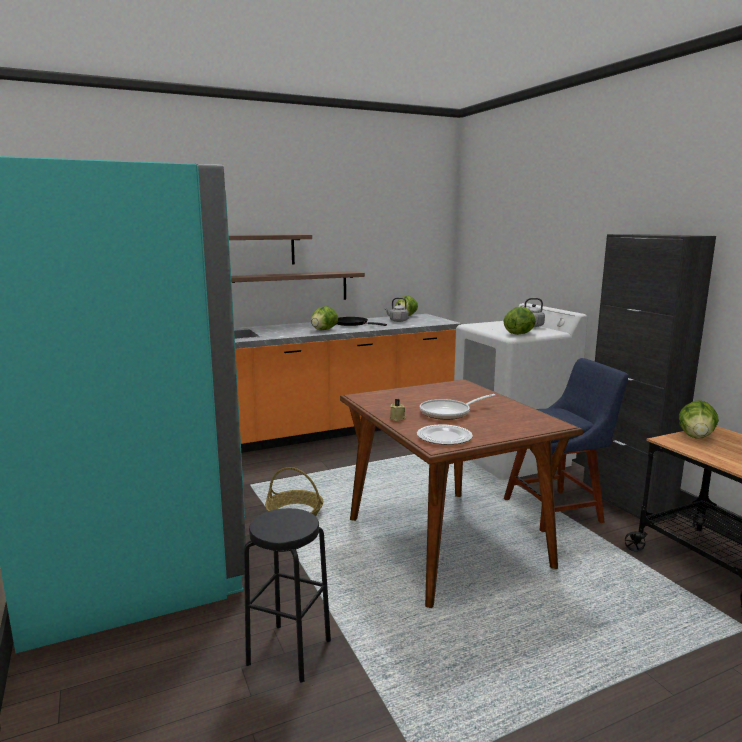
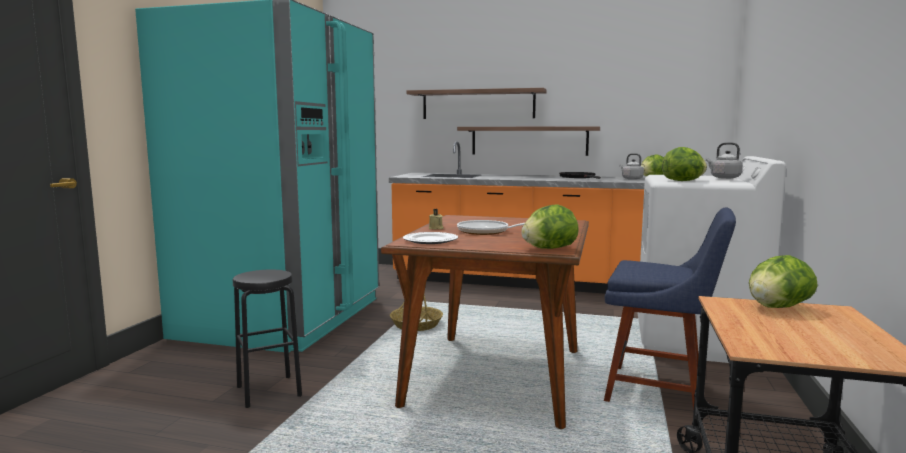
camera: 40 degrees right, 5 degrees down
(323, 330) = (536, 178): lettuce -> lettuce (549, 248)
(627, 502) = (774, 414): black cabinet -> none

